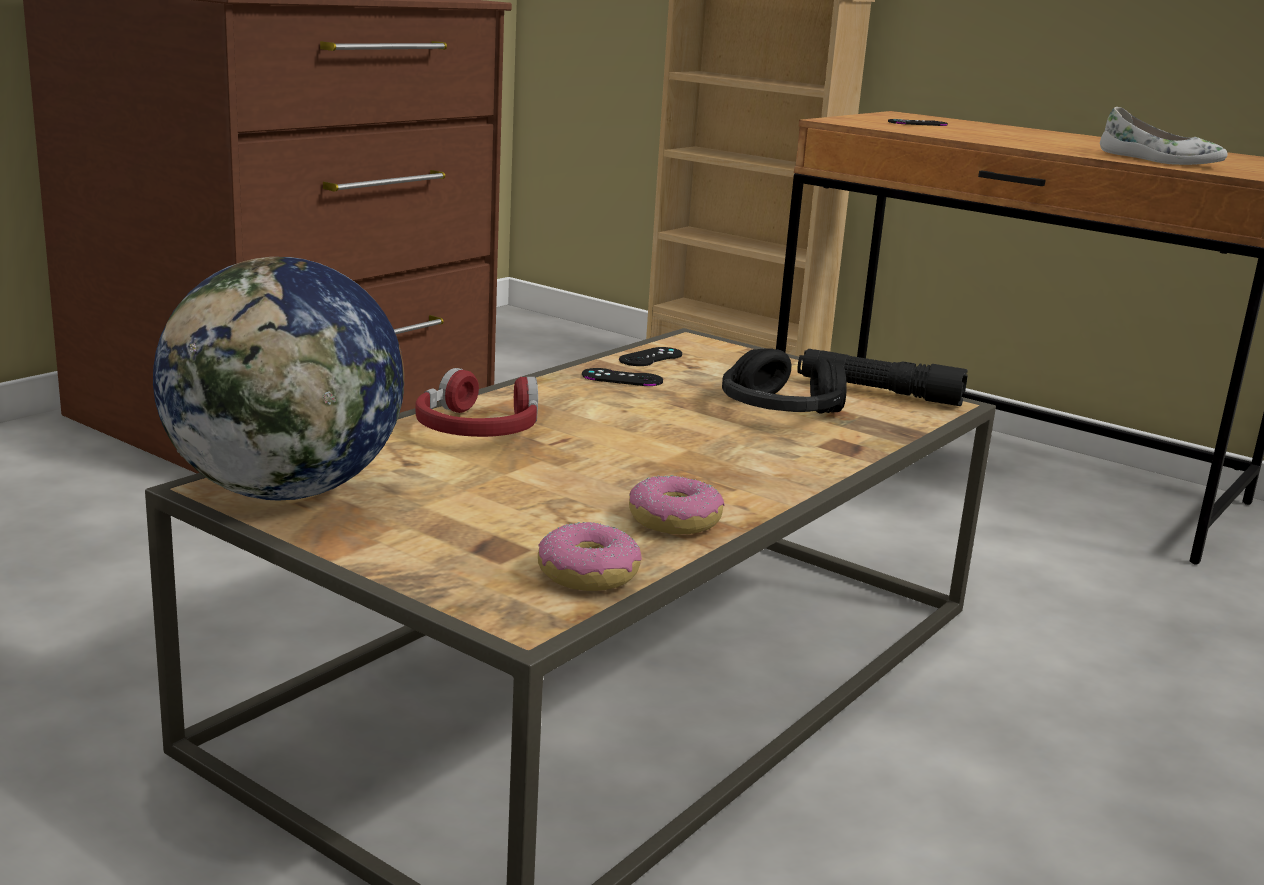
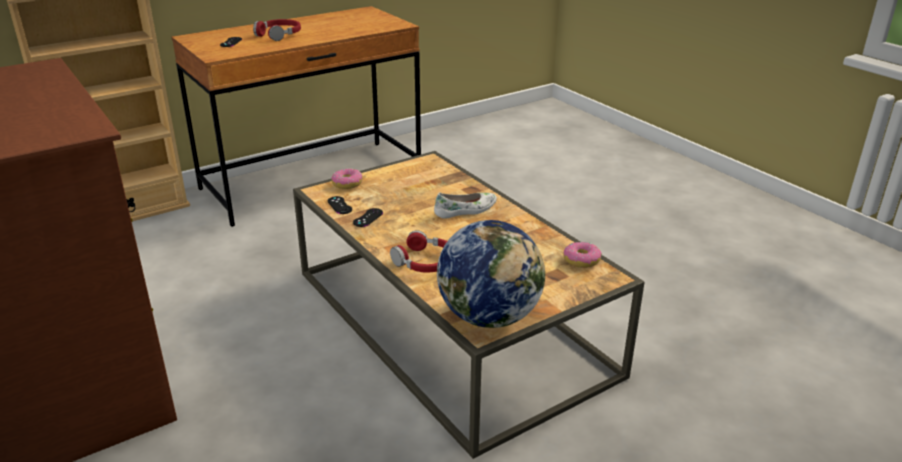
camera: 70 degrees left, 10 degrees up
(675, 521) = (538, 236): donut -> donut (347, 184)
(780, 411) = (427, 192): black headphones -> none
(878, 392) = (412, 167): black flashlight -> none
(1009, 135) = (279, 35): none -> red headphones
(1158, 160) = (360, 29): white shoe -> white shoe (466, 210)

